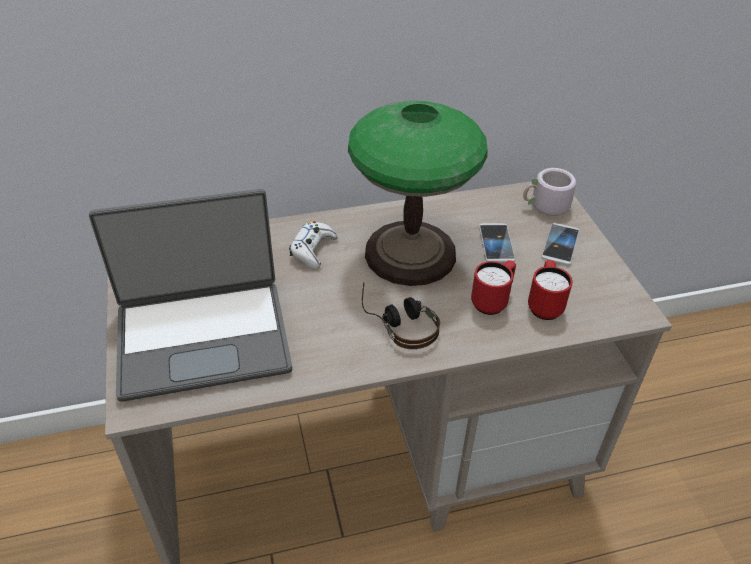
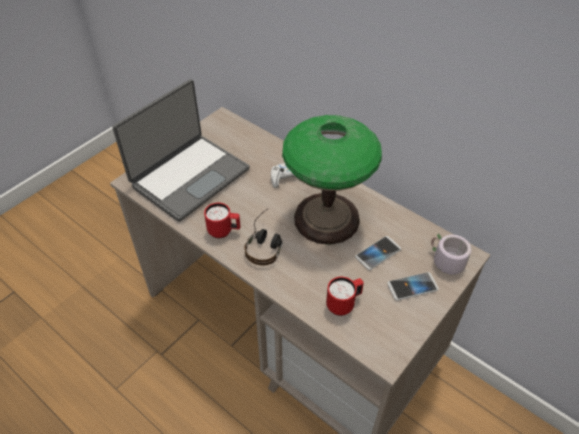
camera: 55 degrees right, 5 degrees up
(203, 337) = (189, 177): laptop -> laptop turned 90 degrees counterclockwise
(492, 301) = (322, 277): red mug -> red mug (224, 231)

